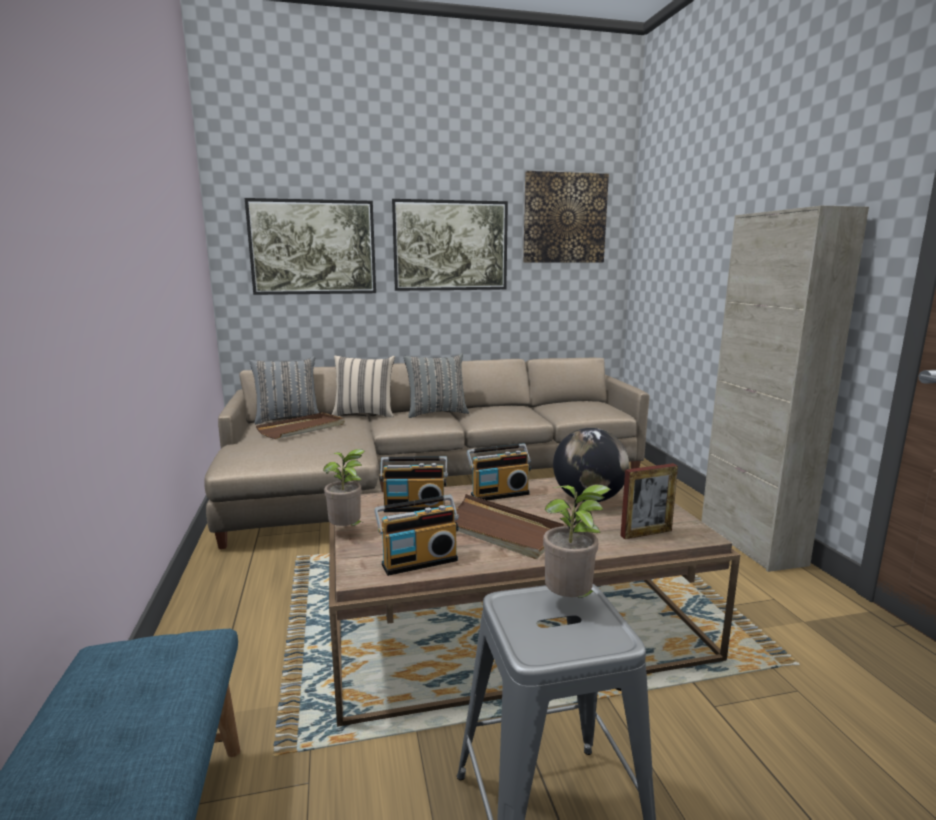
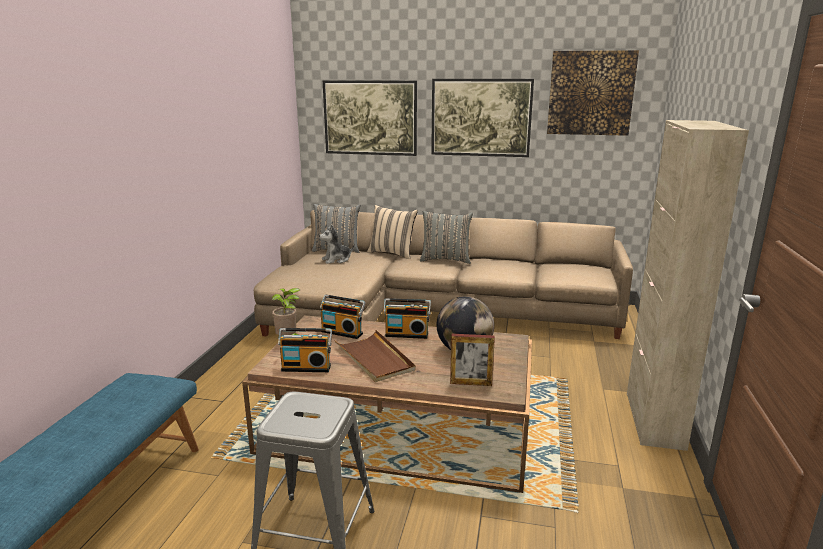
camera: 25 degrees right, 5 degrees up
(303, 428) = (336, 260): brown tray -> plush toy
(571, 602) = (325, 407): potted plant -> none

